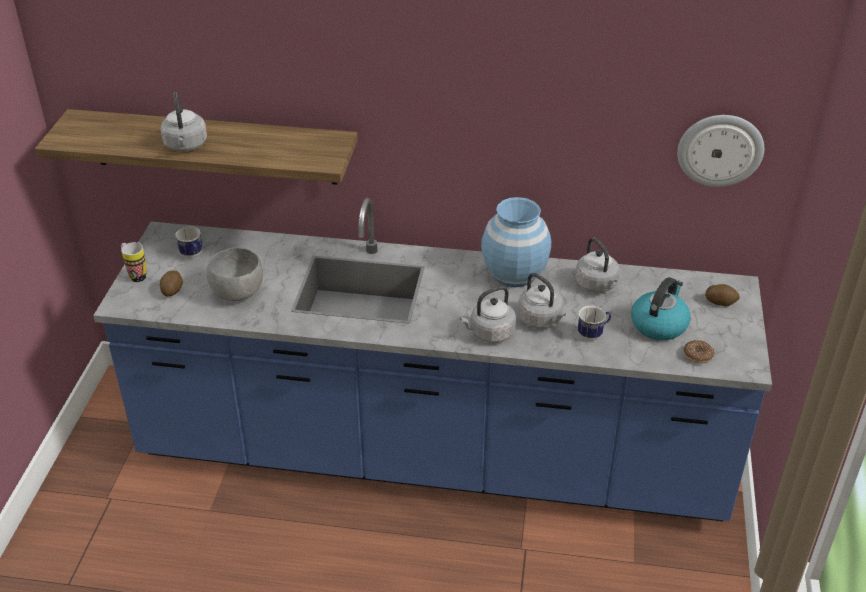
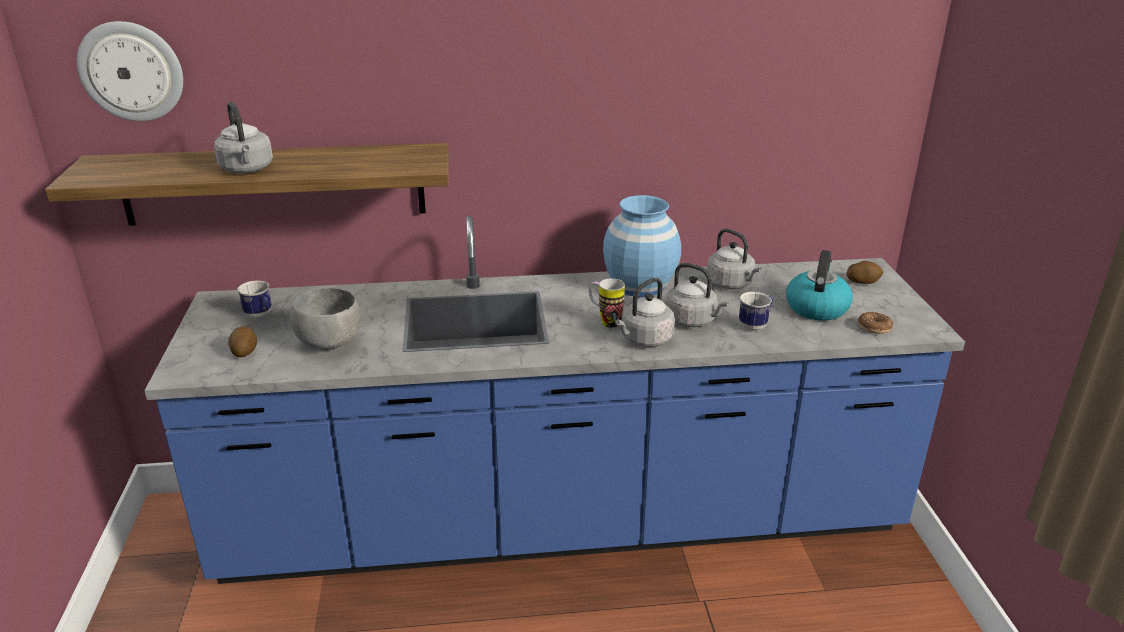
camera: 15 degrees left, 10 degrees down
(135, 275) = (191, 343): mug -> mug (605, 321)
(720, 149) = (841, 116): wall clock -> wall clock (131, 71)

